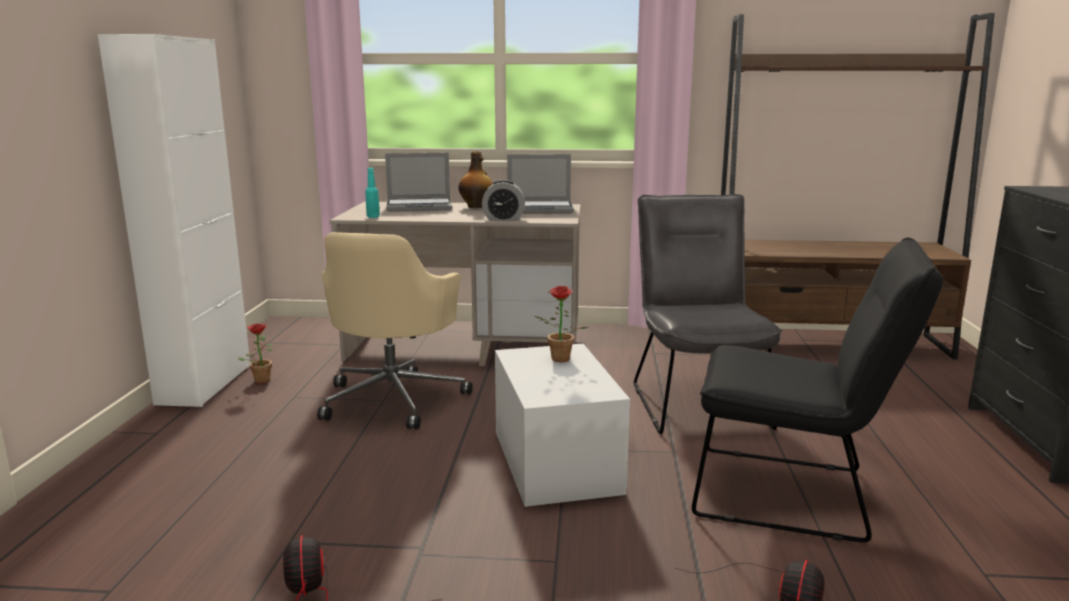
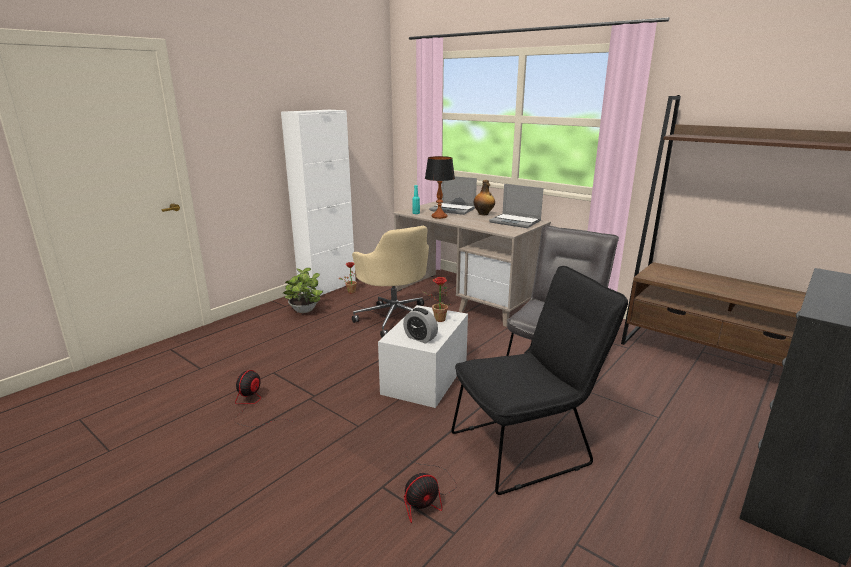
camera: 35 degrees right, 5 degrees up
(211, 431) = (304, 311): none -> potted plant
(394, 399) = (394, 318): beige office chair -> beige office chair turned 75 degrees counterclockwise
(419, 216) = (439, 216): none -> table lamp
(503, 219) = (478, 226): alarm clock -> alarm clock (420, 338)
(794, 495) = (528, 446): black chair -> black chair turned 75 degrees counterclockwise

